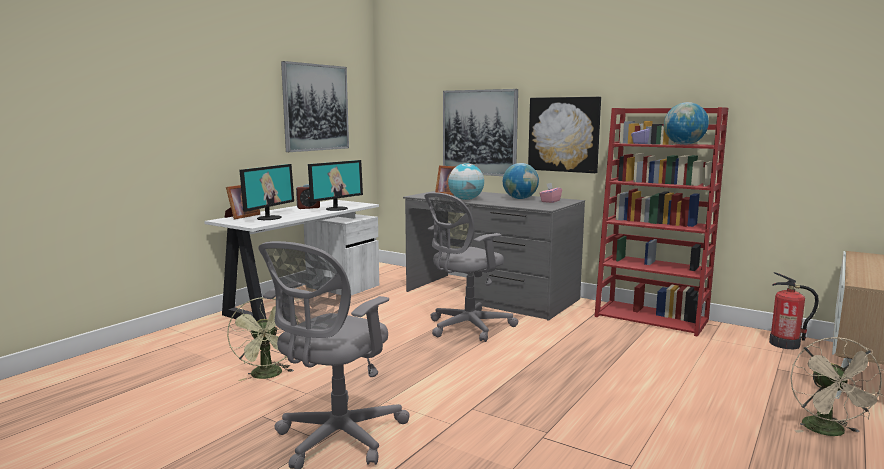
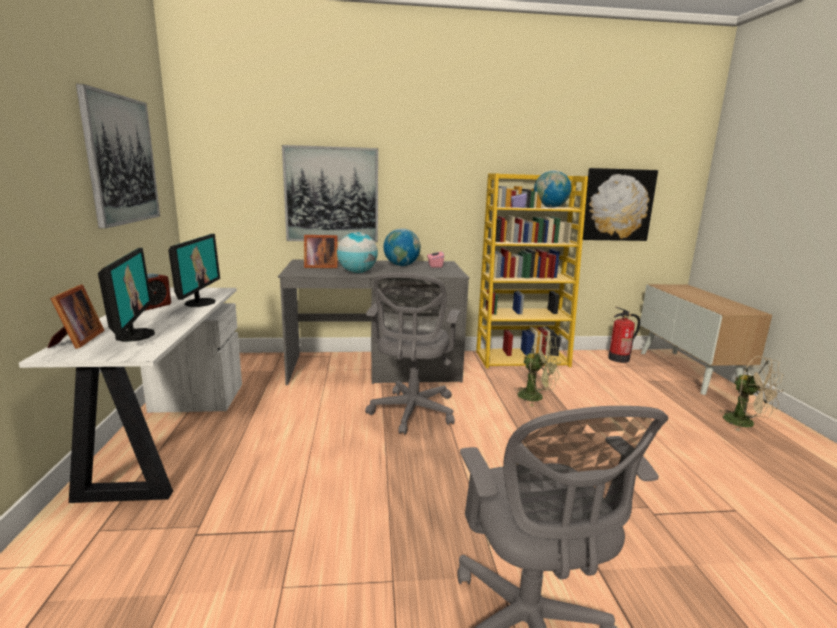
camera: 40 degrees left, 5 degrees up
(268, 376) = (303, 579): green fan -> green fan (536, 397)
(564, 134) = (429, 197): picture -> picture (617, 205)
(652, 318) = (522, 358): red bookcase -> yellow bookcase

